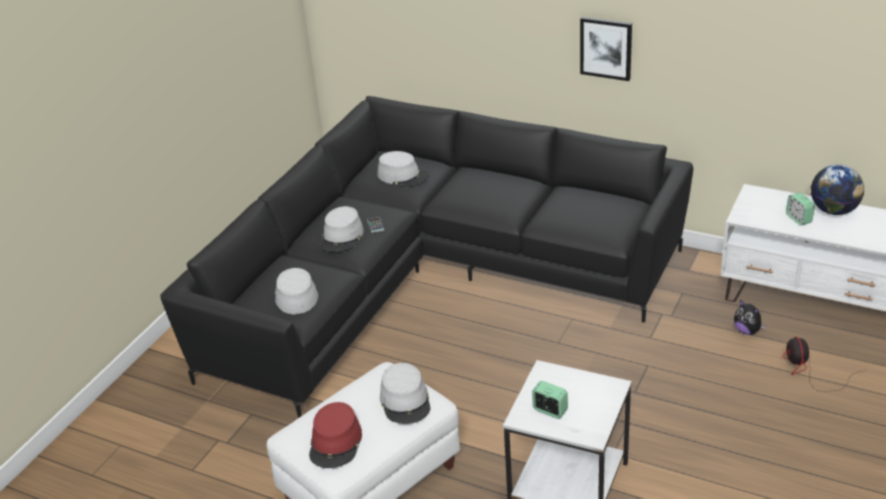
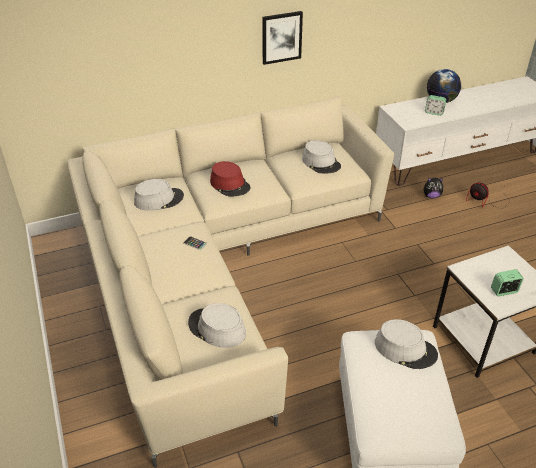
camera: 50 degrees left, 5 degrees up
(336, 442) = (413, 412): red hat -> red hat (230, 184)
(342, 237) = (183, 265): grey hat -> grey hat (321, 162)
(427, 277) = (217, 269): black sofa -> beige sofa

